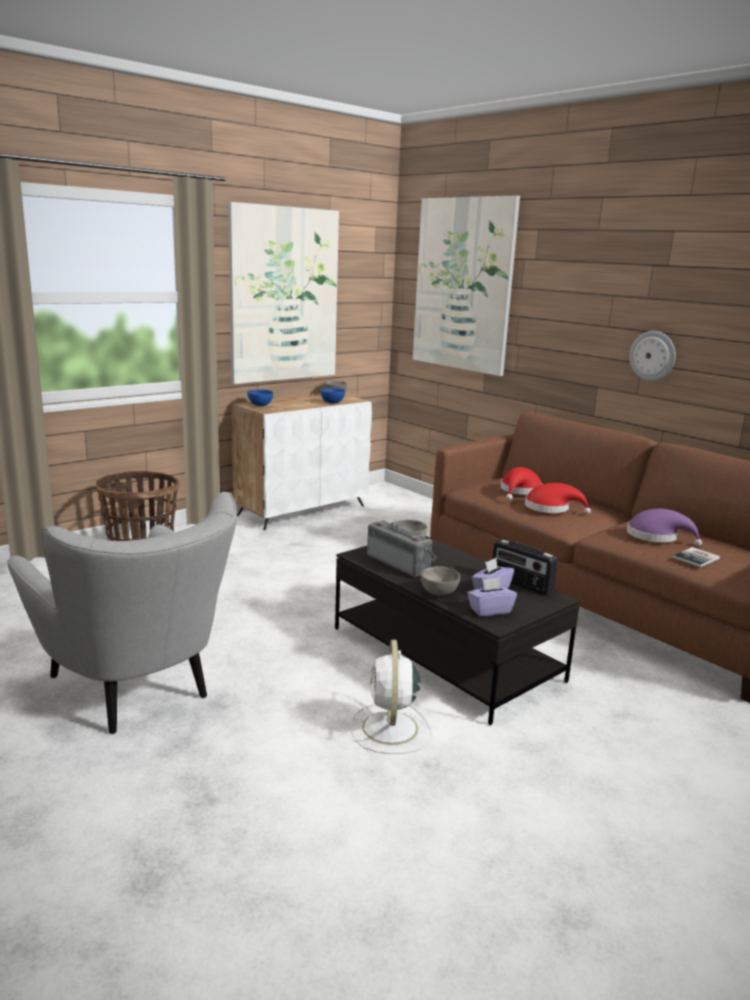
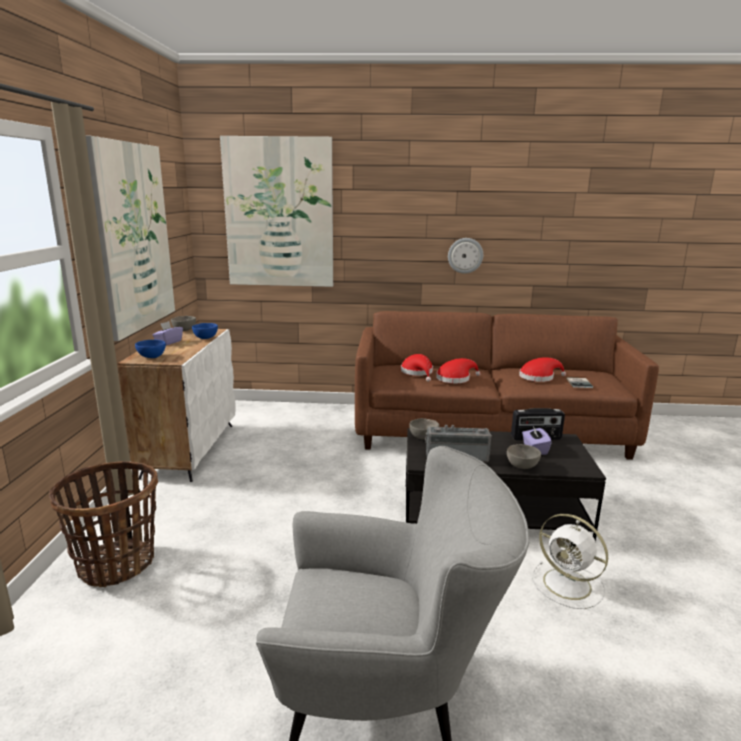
camera: 45 degrees left, 0 degrees up
(490, 610) = (565, 463): purple tissue box -> purple tissue box (168, 342)
(656, 536) = (539, 377): purple hat -> red hat

